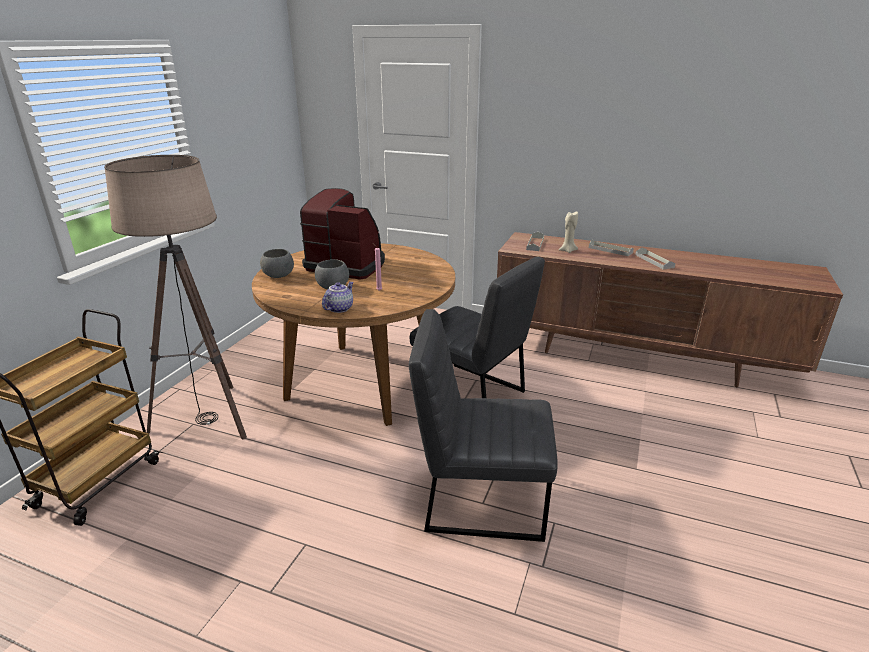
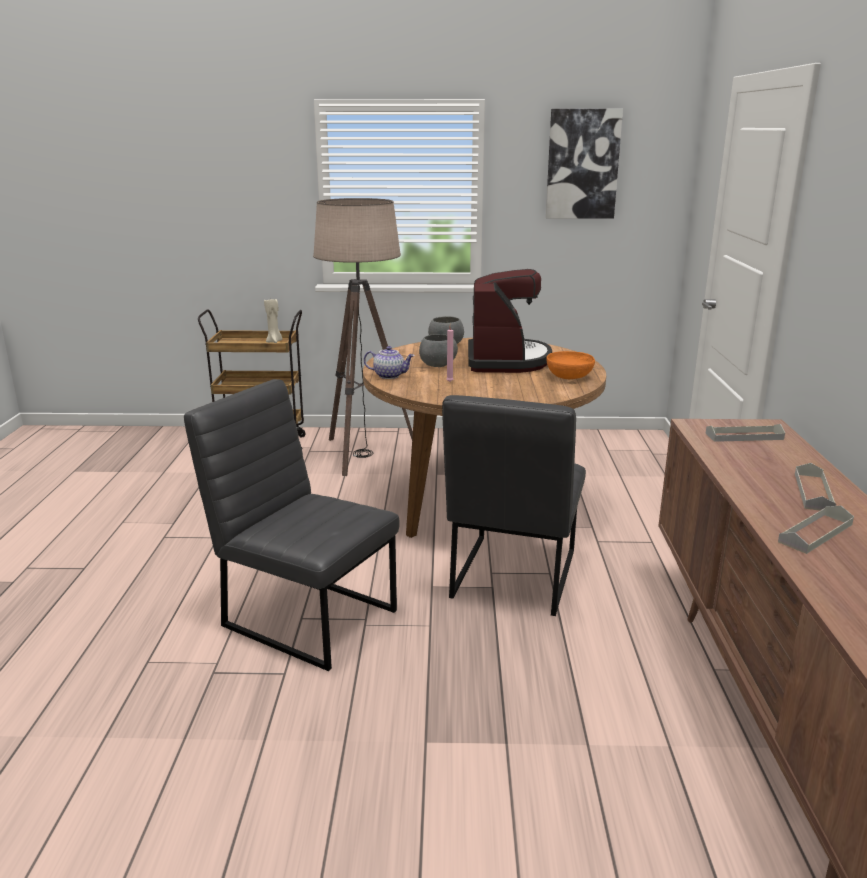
camera: 70 degrees right, 5 degrees down
(242, 97) = (582, 164): none -> picture
(405, 256) = (569, 376): none -> orange bowl
(480, 499) = (306, 615): grey chair -> grey chair turned 45 degrees counterclockwise
(567, 250) = (750, 459): beige candle -> beige candle (274, 341)

